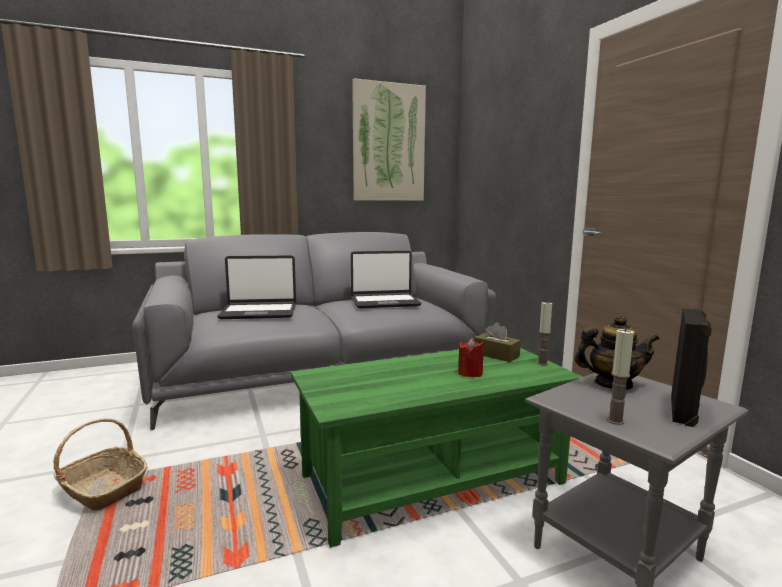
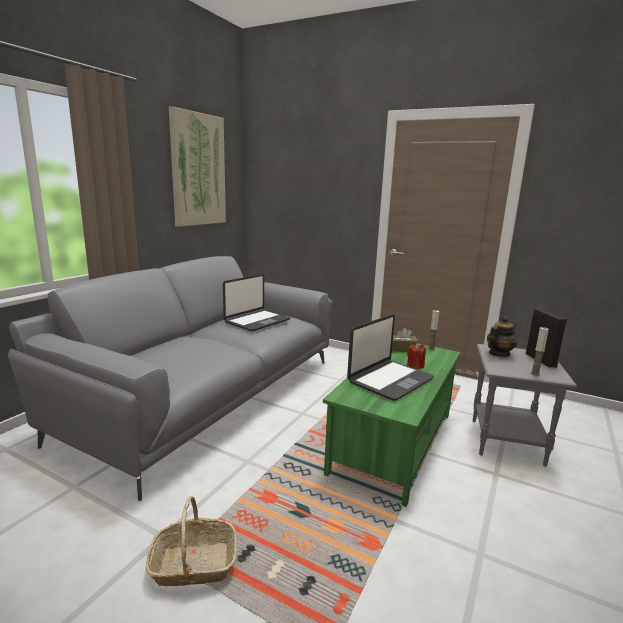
camera: 40 degrees left, 5 degrees up
(259, 312) = (179, 354): laptop -> laptop (389, 380)

